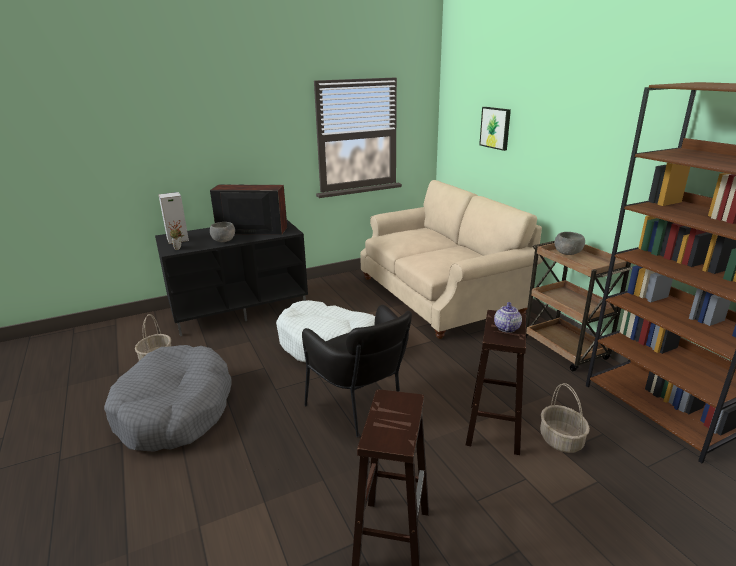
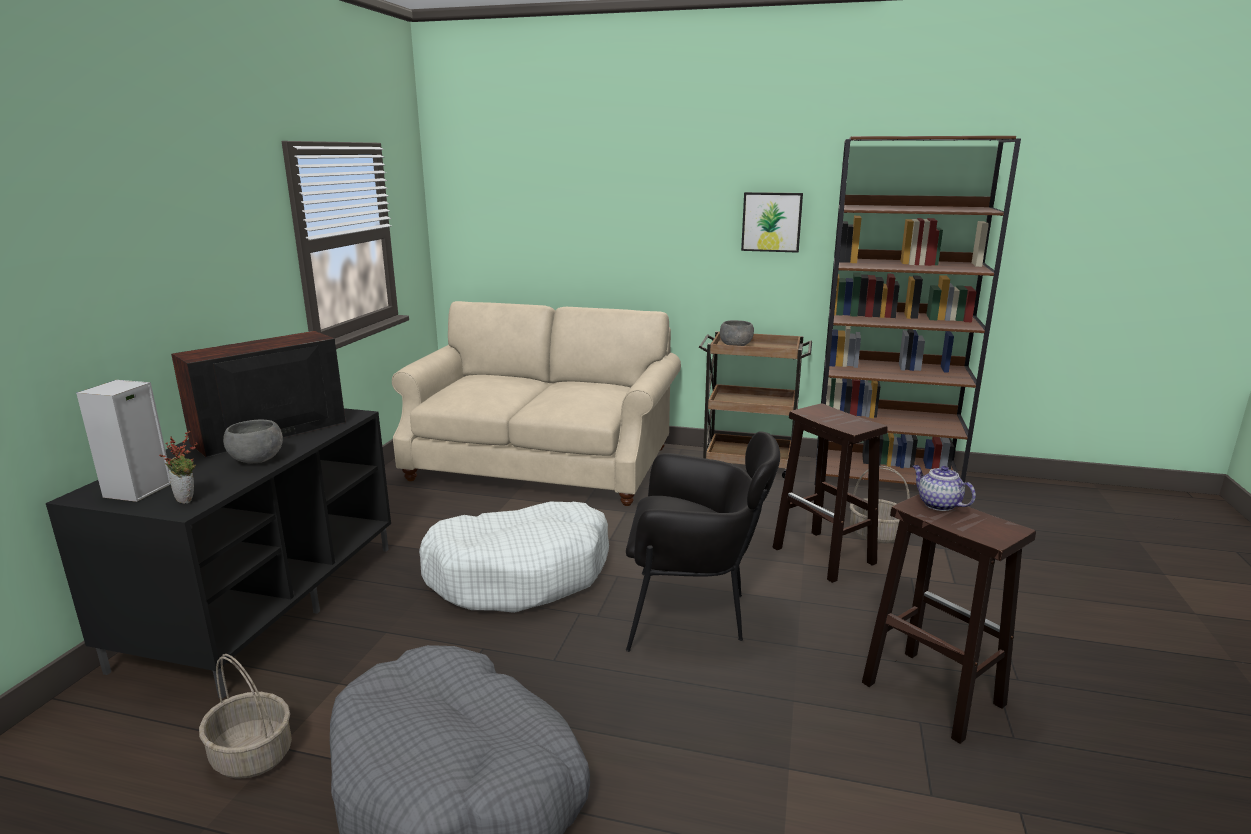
camera: 50 degrees left, 5 degrees down
(495, 128) = (559, 211): picture -> picture (771, 222)
(506, 328) = (839, 418): teapot -> teapot (938, 504)

